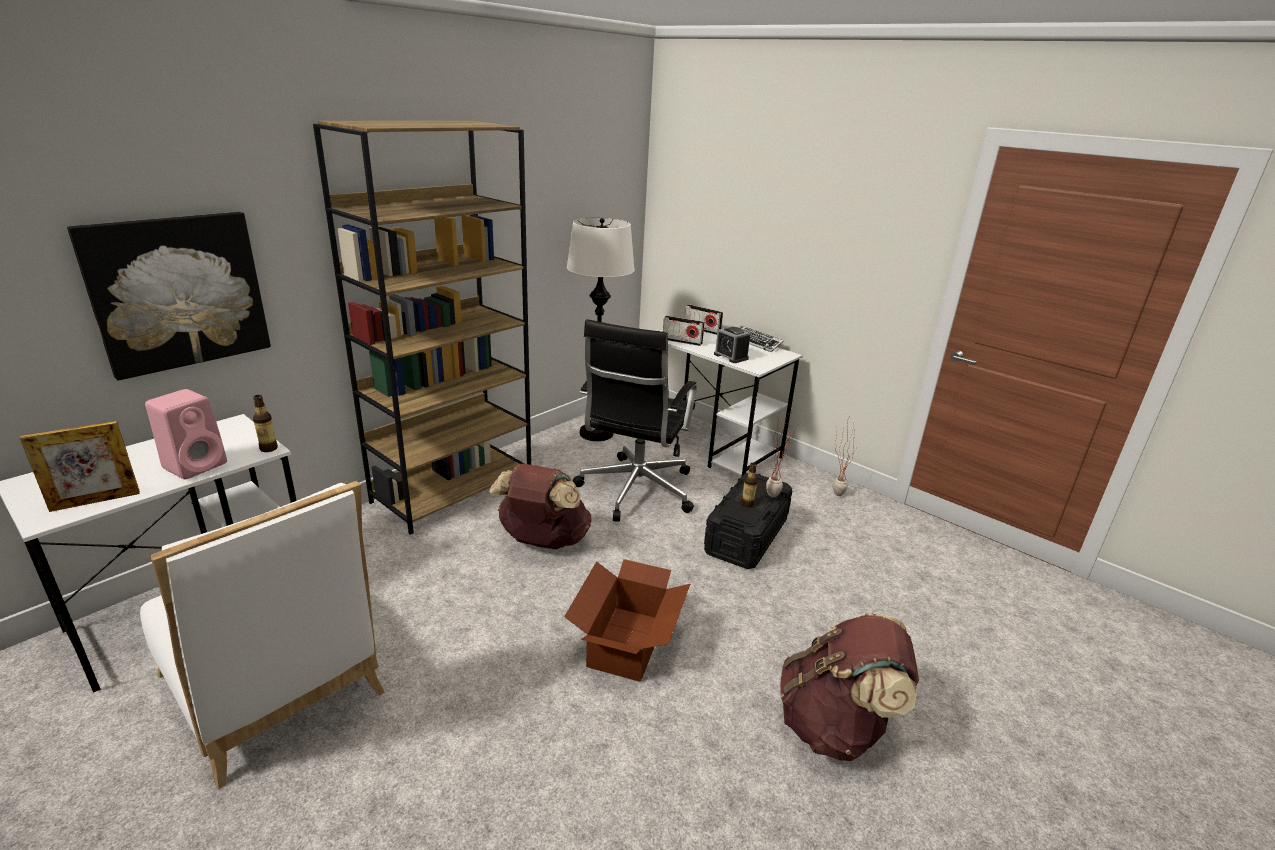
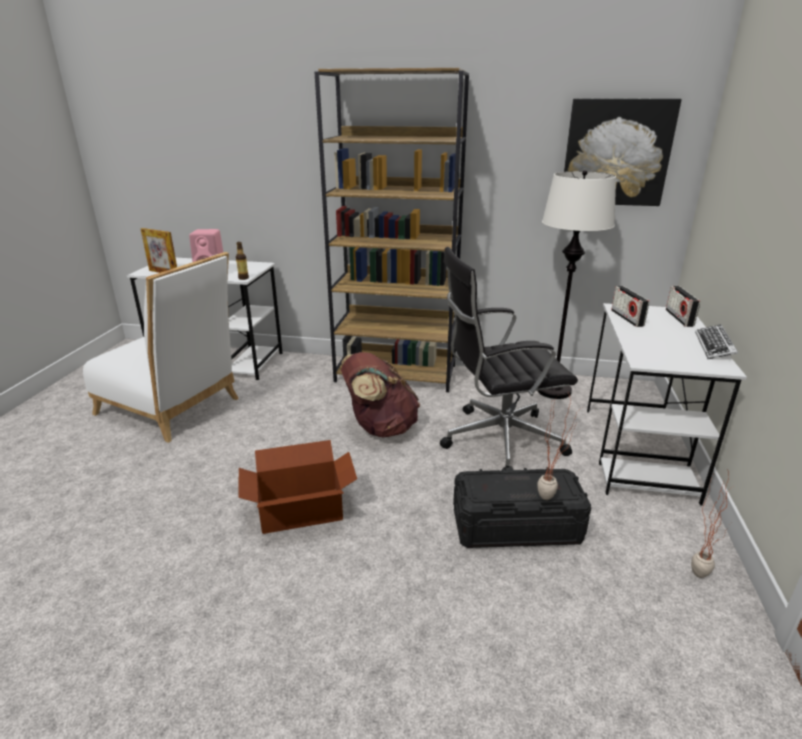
camera: 60 degrees right, 0 degrees up
(178, 292) = (250, 178): picture -> picture (616, 153)
(276, 692) = (174, 408): white chair -> white chair turned 75 degrees counterclockwise
(731, 356) = (643, 344): alarm clock -> none
(747, 504) = (507, 486): bottle -> none
(835, 726) = (282, 685): brown backpack -> none

